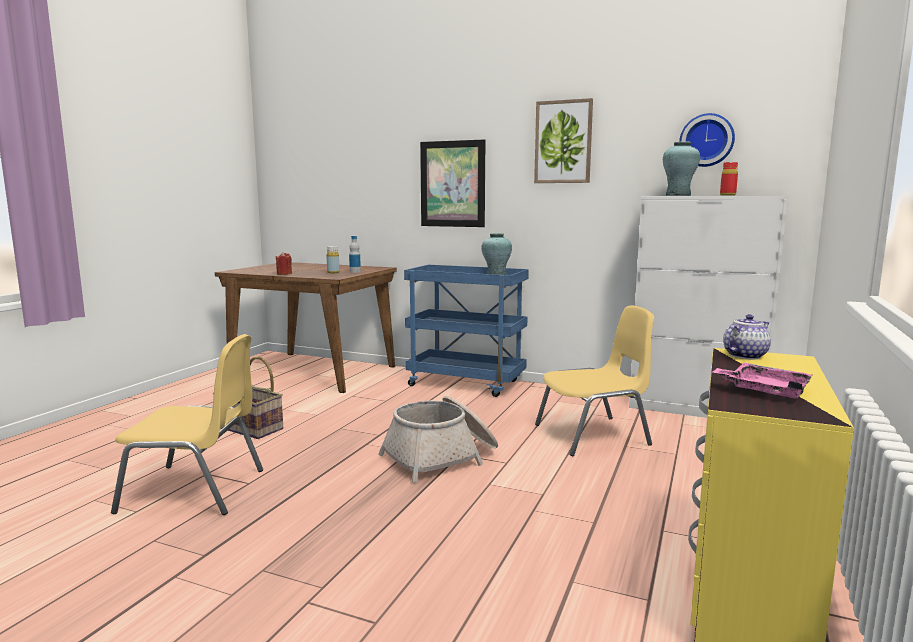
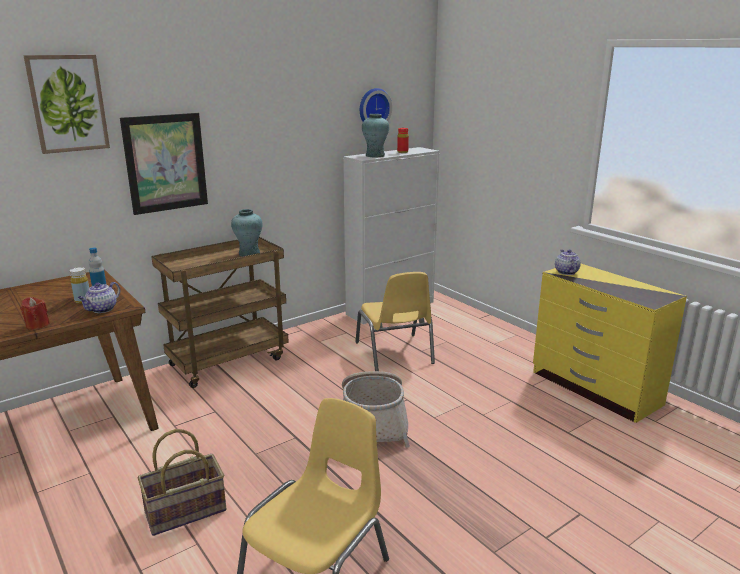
camera: 60 degrees left, 10 degrees up
(323, 276) = (102, 309): none -> teapot
(467, 383) = (228, 360): blue cart -> brown cart
(563, 142) = (273, 113): picture -> picture (68, 103)
(594, 435) = (395, 353): yellow chair -> yellow chair turned 150 degrees clockwise
(764, 390) = (630, 290): pink tray -> none

